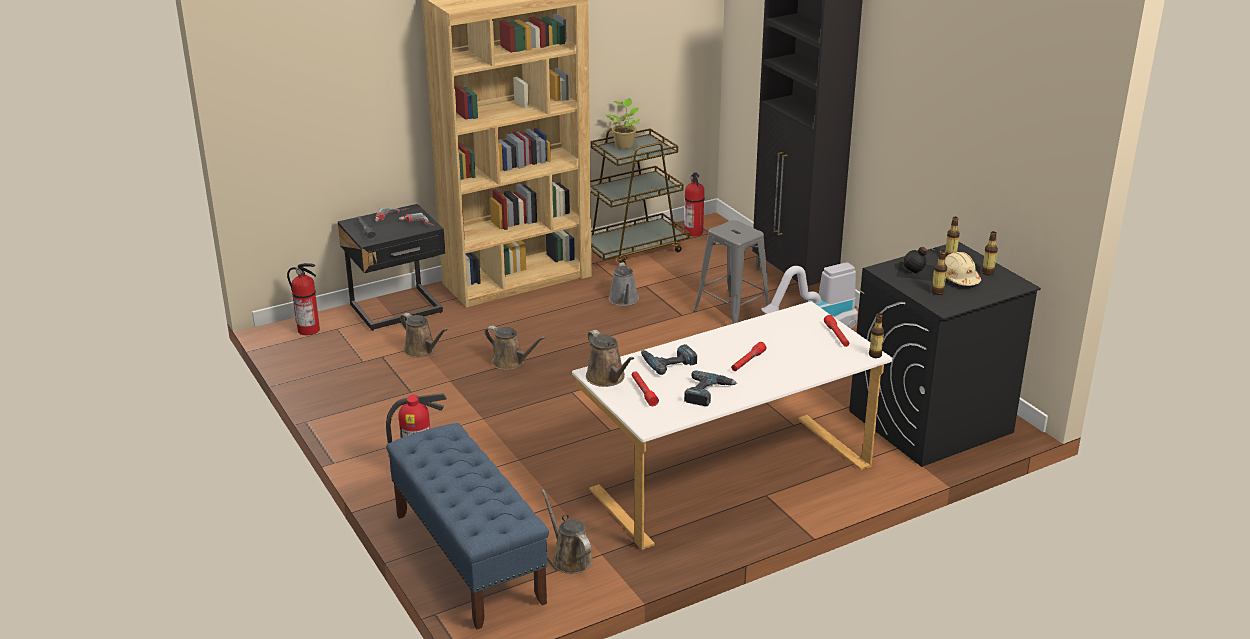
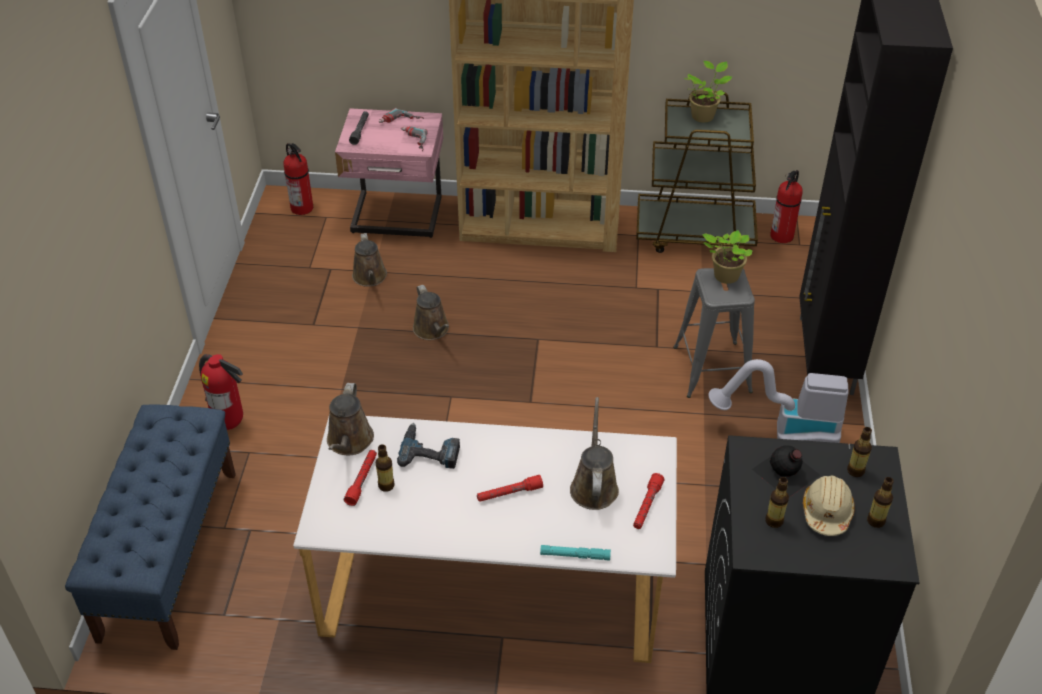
camera: 35 degrees right, 15 degrees up
(398, 310) = (397, 217): black nightstand -> pink nightstand
(569, 558) = (248, 607): brown watering can -> brown watering can (594, 486)
(624, 300) = (617, 299): grey watering can -> none
(708, 393) = (421, 517): power drill -> none
(730, 227) = (724, 276): none -> potted plant
(826, 372) = (575, 555): none -> turquoise flashlight
(875, 355) = (658, 559): bottle -> bottle (386, 485)

